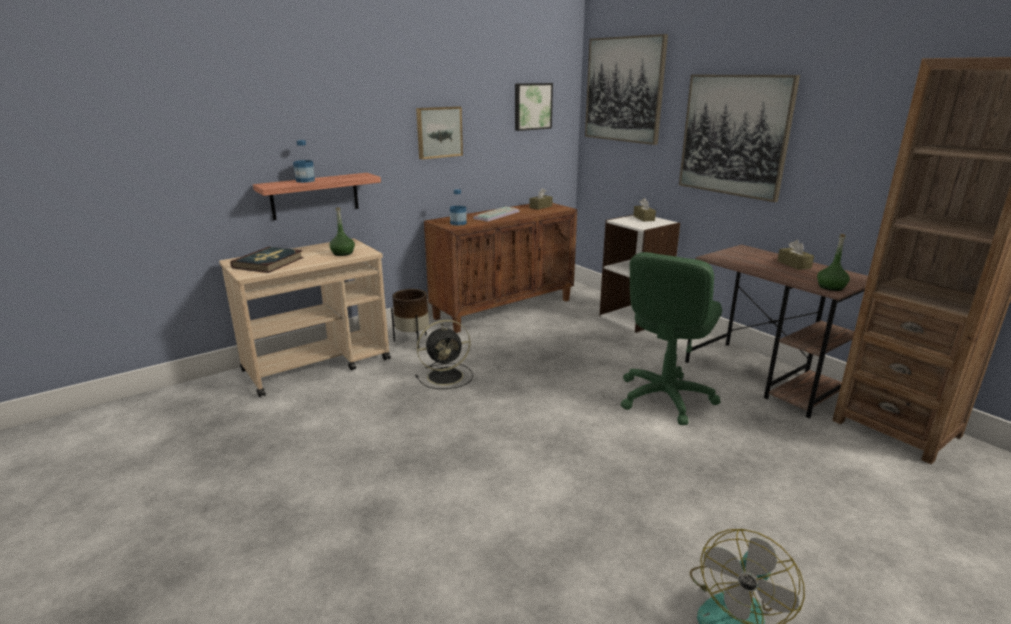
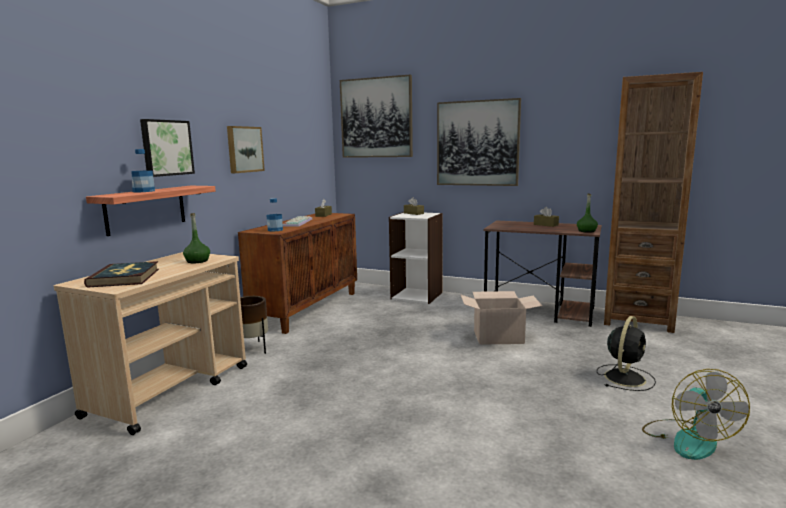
camera: 30 degrees left, 10 degrees down
(447, 376) = (317, 366): black fan -> black fan (625, 377)
(532, 106) = (305, 131): picture -> picture (166, 148)
(665, 398) = (498, 337): green office chair -> cardboard box

